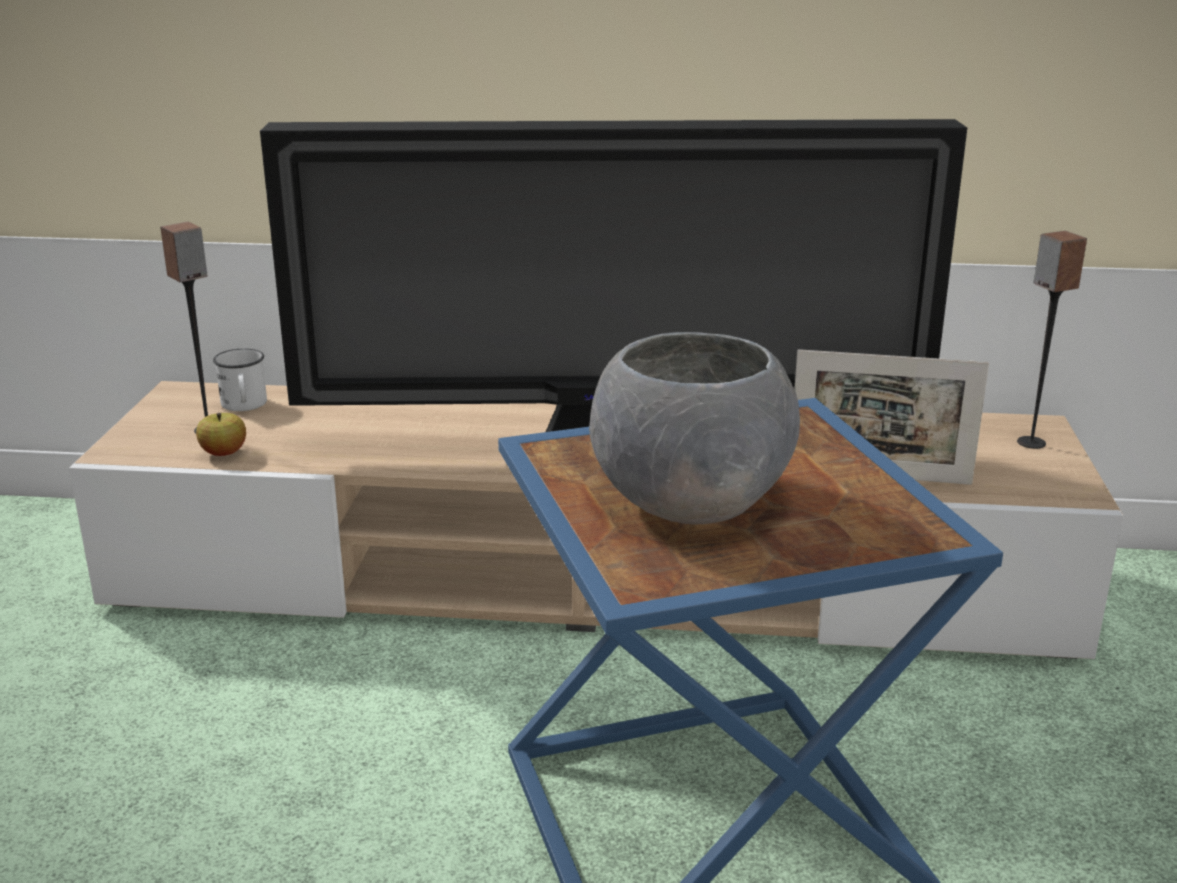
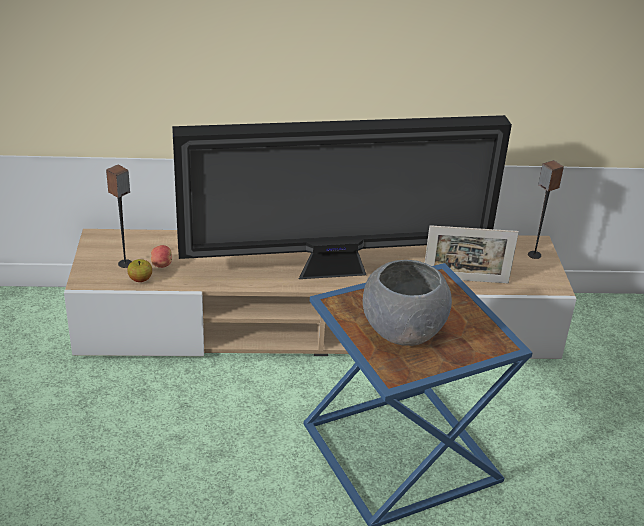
camera: 10 degrees left, 10 degrees up
(244, 406) = (137, 246): white mug -> none
(276, 434) = (162, 265): none -> apple

